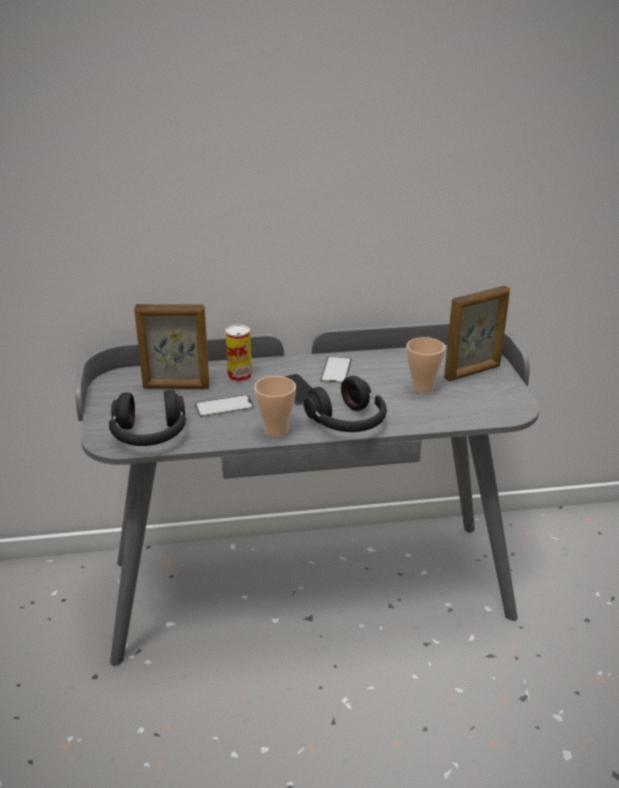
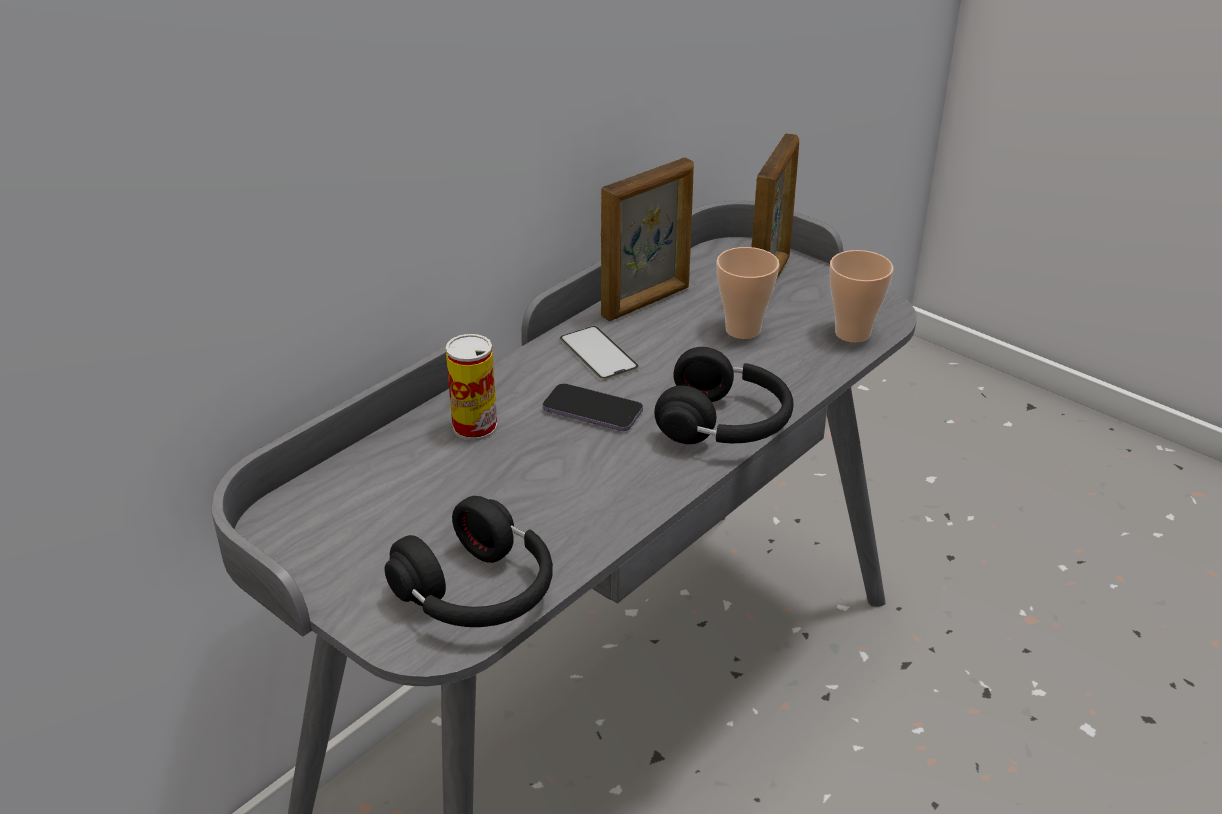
camera: 40 degrees left, 5 degrees up
(176, 387) = (401, 492): picture frame -> picture frame (647, 302)
(224, 406) = (522, 486): phone -> none
(276, 431) = (651, 486): cup -> cup (852, 333)

